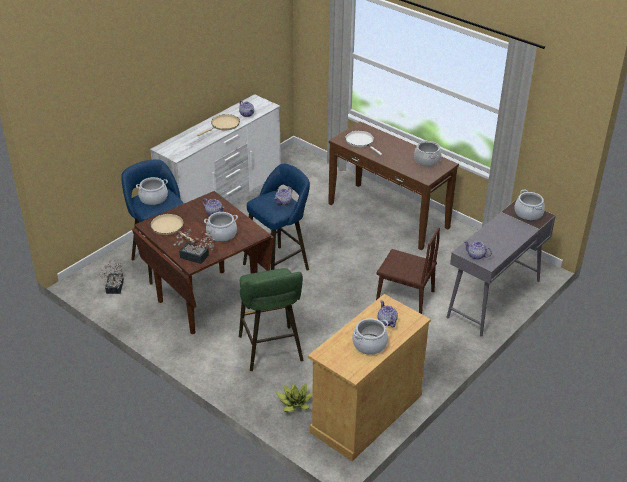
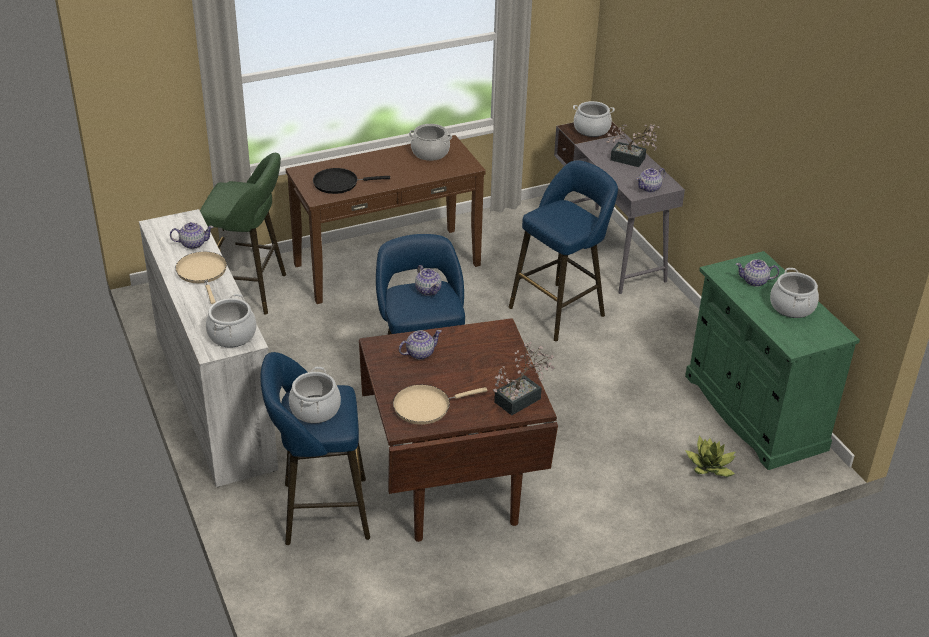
camera: 65 degrees left, 0 degrees up
(114, 288) = (348, 585): potted plant -> potted plant (631, 160)
(222, 234) = (481, 360): cooking pot -> cooking pot (232, 335)
(271, 351) = (599, 456): green stool -> green stool (250, 291)
(361, 142) = (339, 183): white frying pan -> black frying pan
(366, 413) = (754, 412): beige cabinet -> green cabinet
(405, 296) = (560, 309): brown chair -> blue stool

